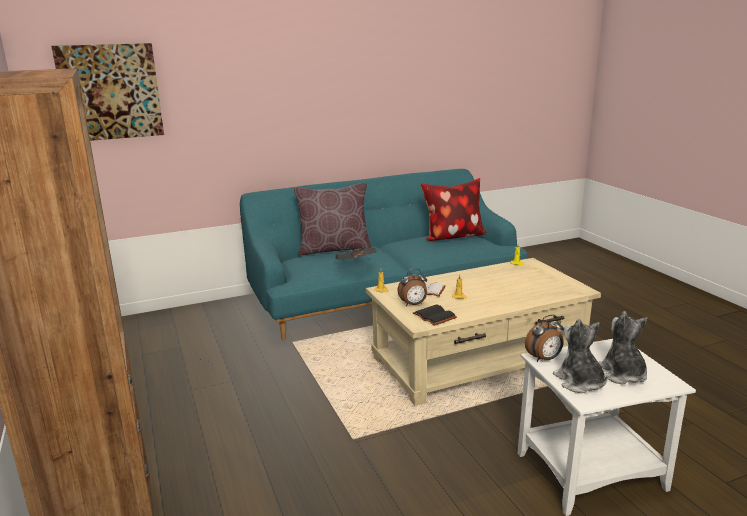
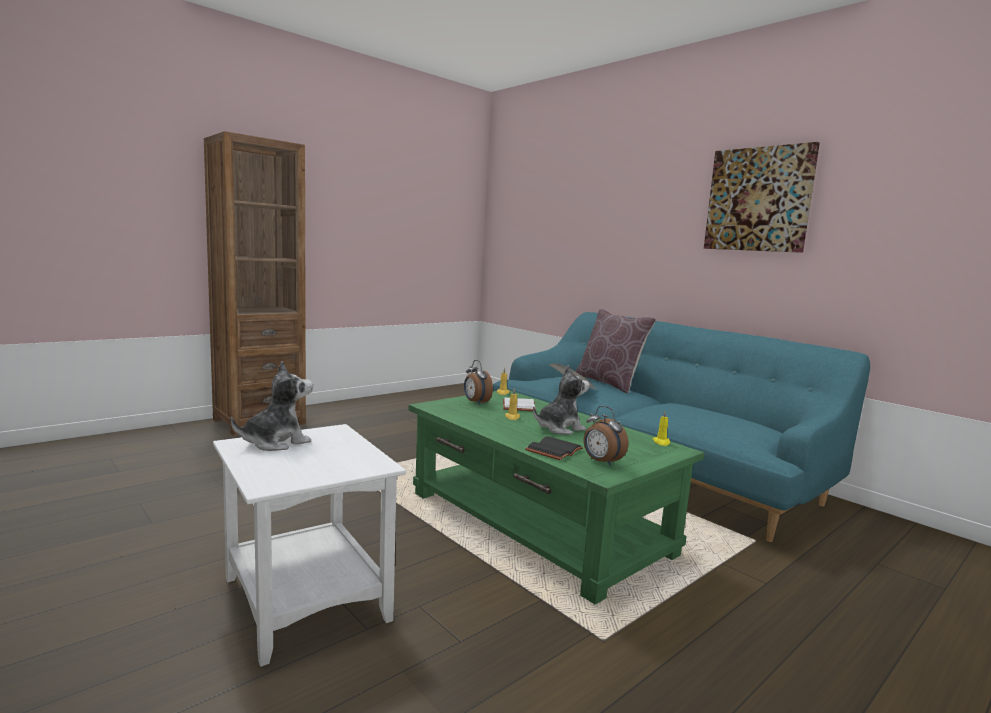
camera: 70 degrees right, 10 degrees down
(110, 92) = (526, 210): picture -> picture (758, 199)
(433, 316) = (451, 409): black book -> black book (553, 450)
(452, 237) = (732, 421): pillow -> none
(478, 360) = (537, 523): beige coffee table -> green coffee table
(544, 359) = (333, 431): alarm clock -> alarm clock (601, 462)
(622, 374) = (293, 462): plush toy -> plush toy (559, 428)

